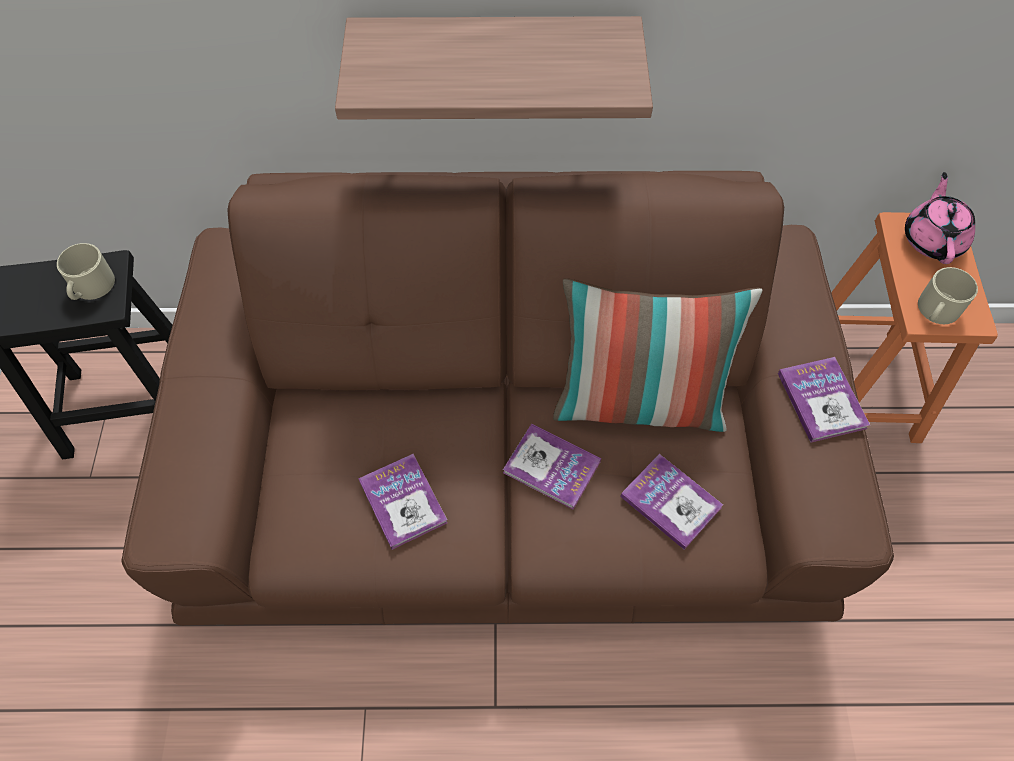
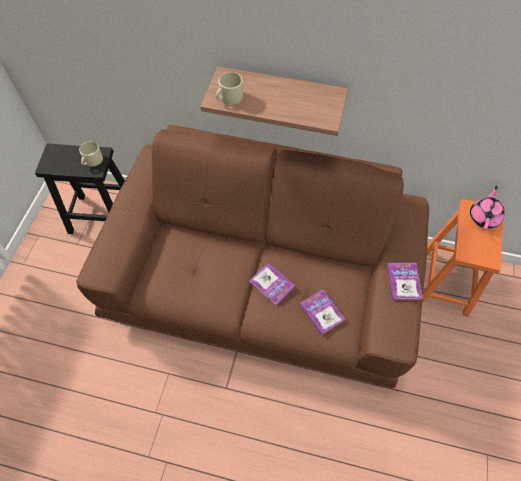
camera: 15 degrees right, 0 degrees up
(403, 502) = (201, 284): book -> none
(639, 402) = (321, 264): pillow -> none
(936, 311) = (473, 251): beige mug -> beige mug (229, 98)

